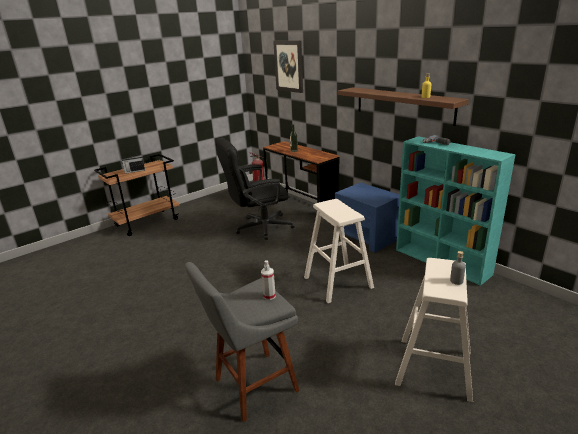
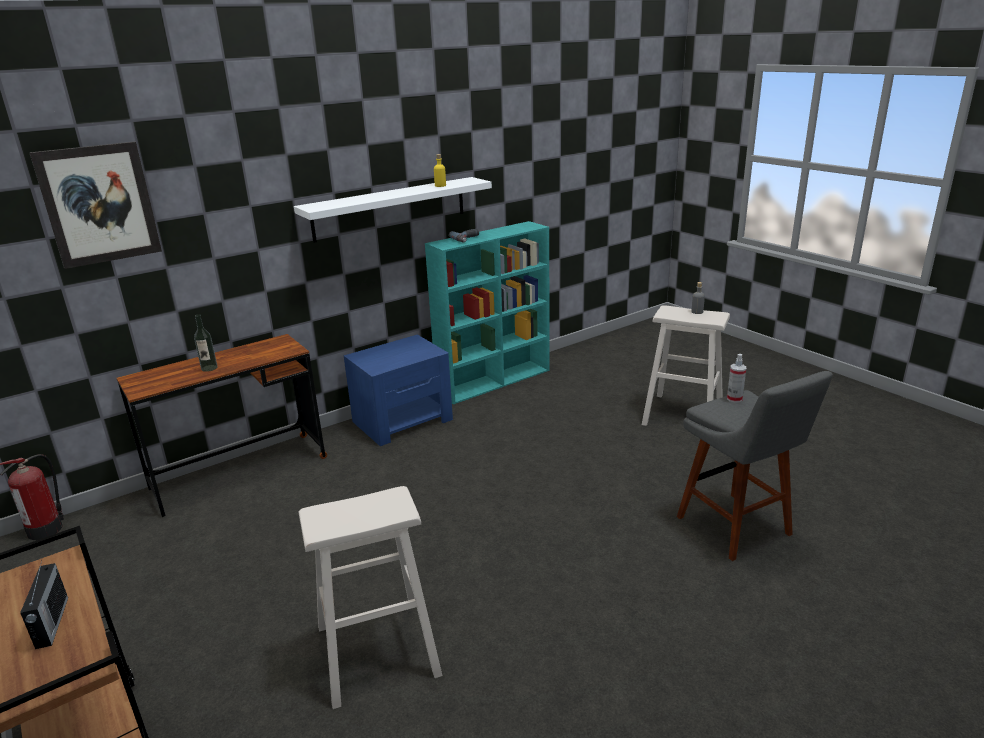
camera: 85 degrees left, 0 degrees up
(259, 228) = (297, 528): black office chair -> none
(338, 282) = (522, 454): beige stool -> beige stool (378, 650)
(403, 105) = (390, 208): brown shelf -> white shelf

